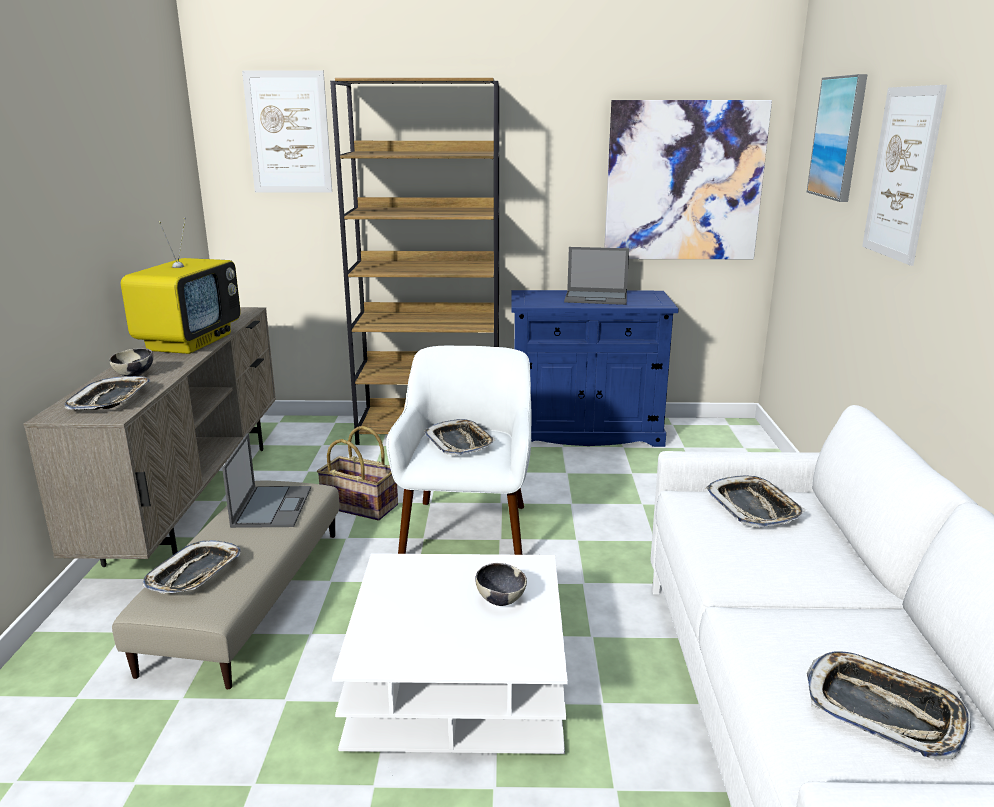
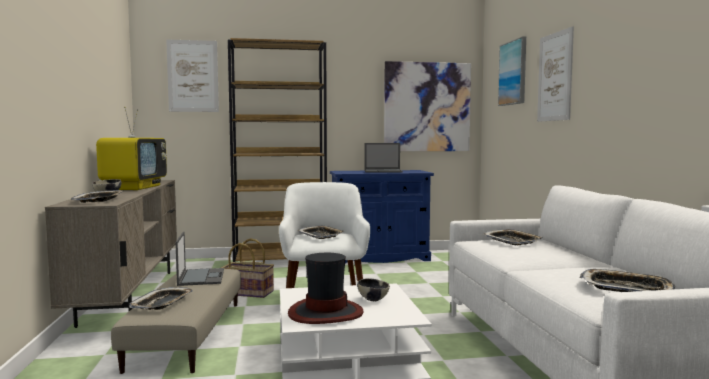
camera: 10 degrees left, 15 degrees down
(414, 631) = (325, 313): none -> hat

